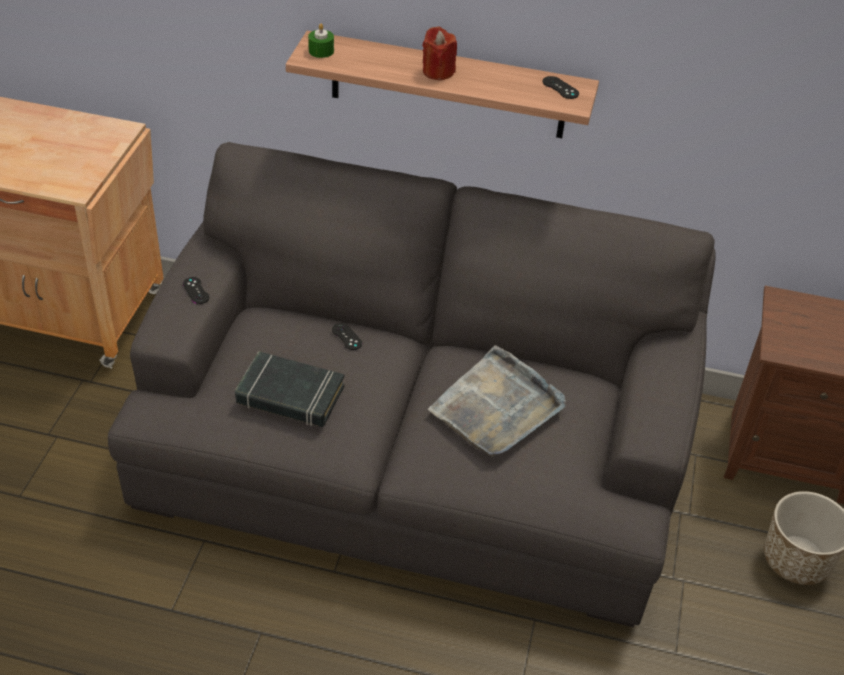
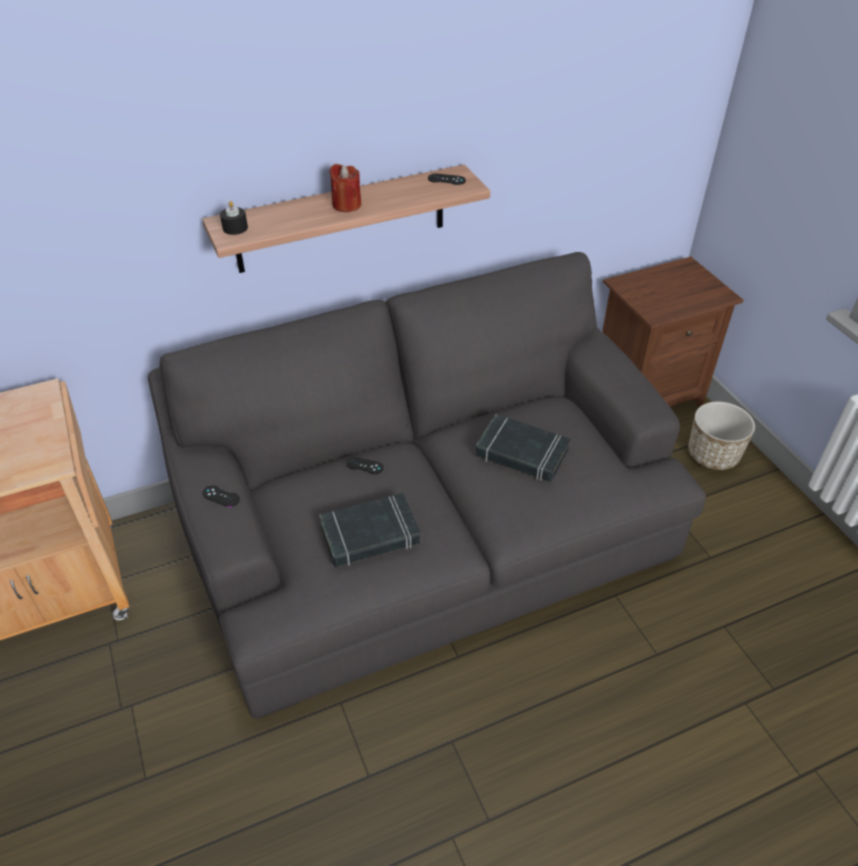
camera: 35 degrees left, 0 degrees up
(321, 51) = (235, 228): green candle -> black candle
(497, 407) = (521, 453): grey tray -> black book

